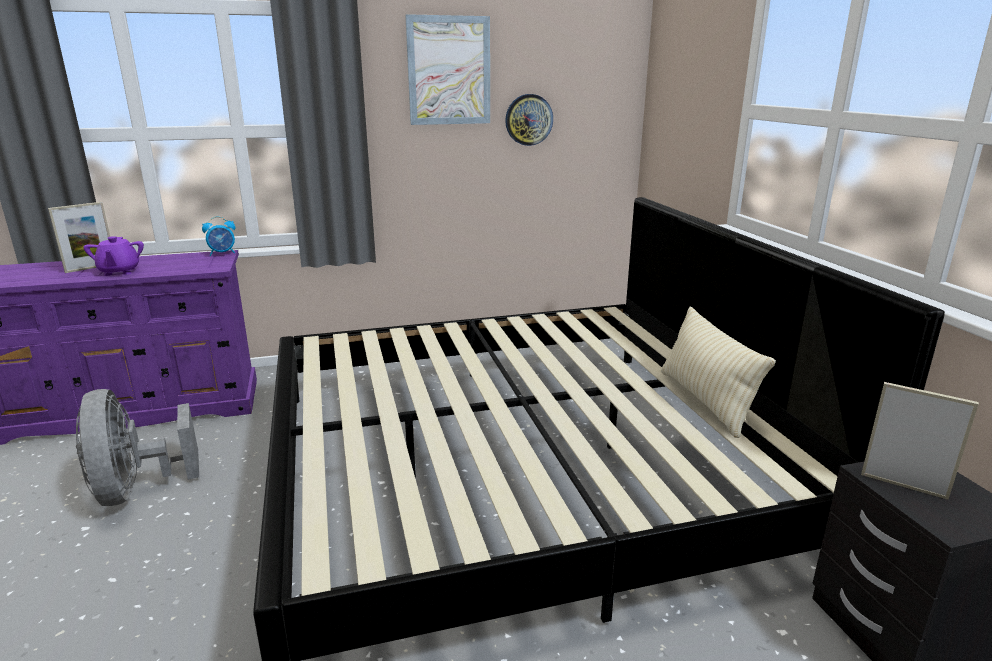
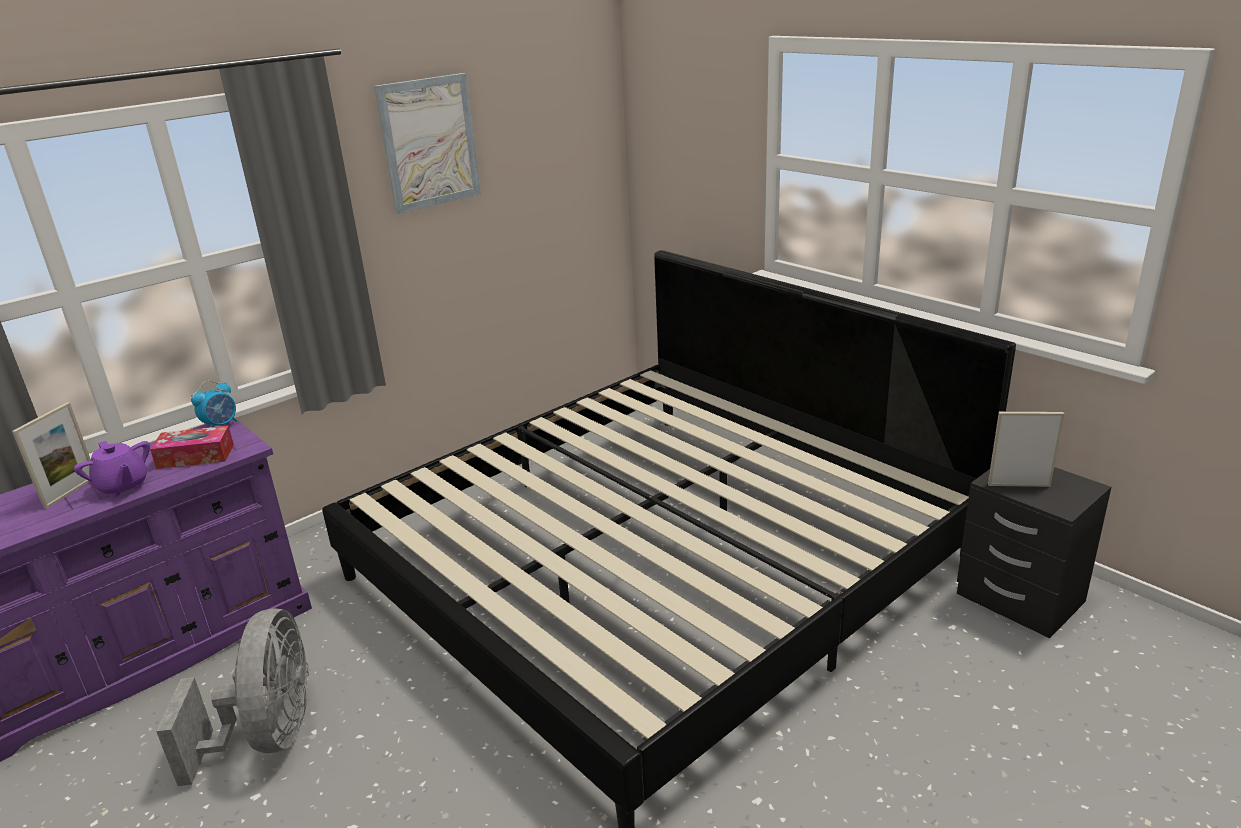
camera: 25 degrees left, 5 degrees up
(137, 489) = (269, 736): grey fan -> grey fan turned 135 degrees counterclockwise
(181, 266) = (196, 456): none -> tissue box
(528, 119) = (518, 181): wall clock -> none
(705, 401) = (811, 452): beige pillow -> none

